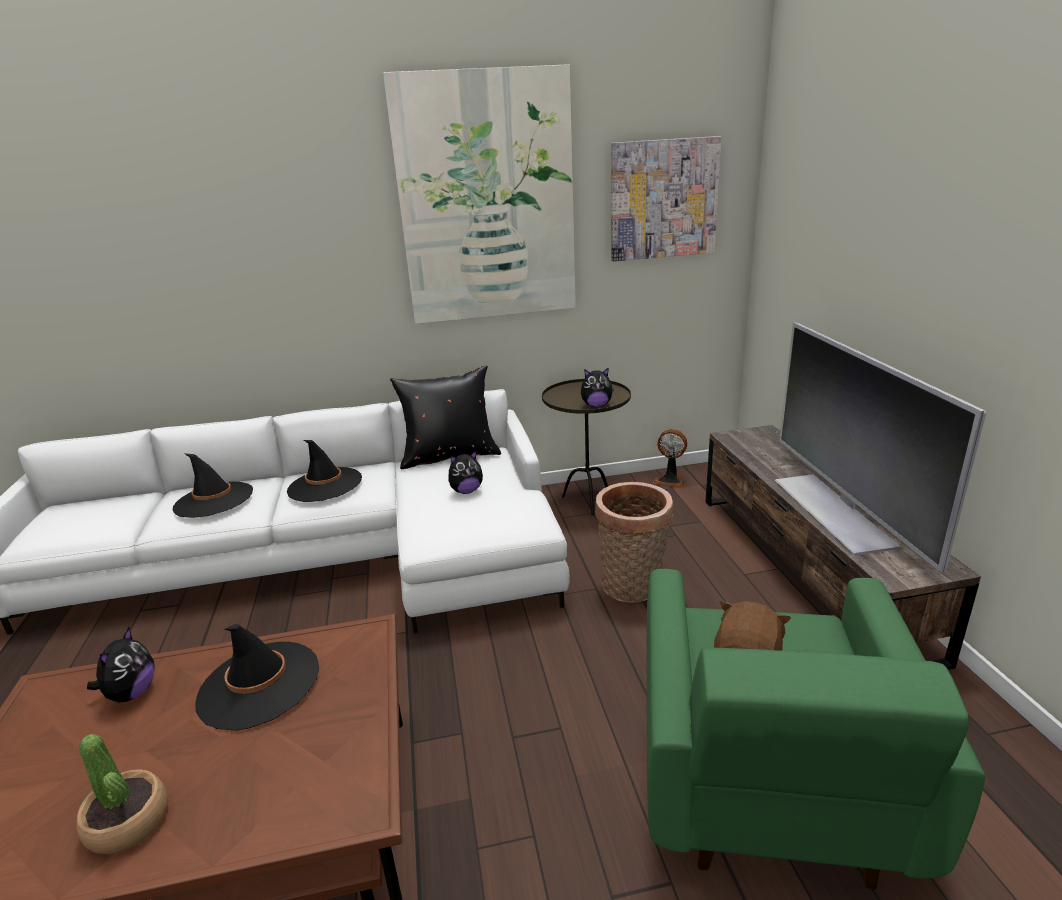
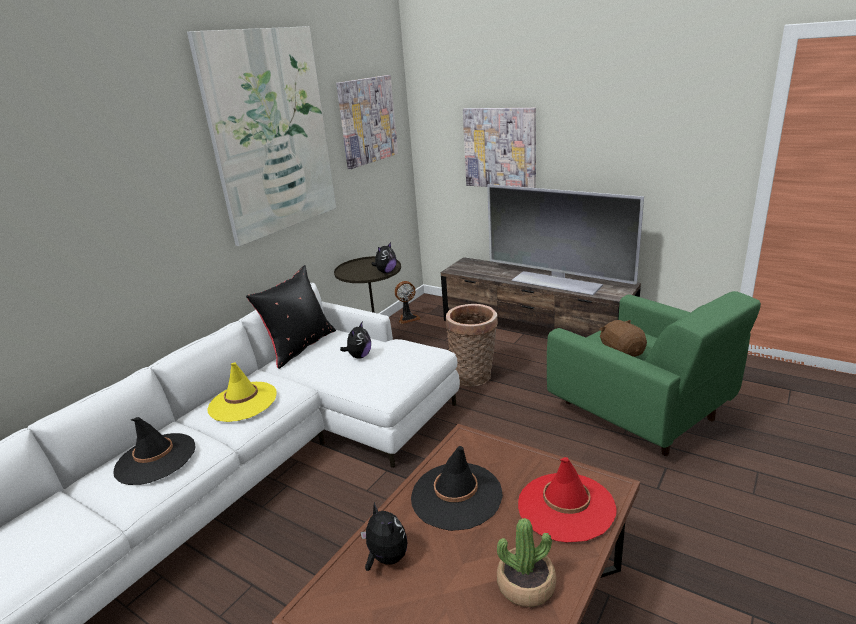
camera: 45 degrees left, 0 degrees up
(291, 784) = (565, 506): none -> red hat
(325, 485) = (242, 402): black hat -> yellow hat
(840, 268) = (500, 148): none -> picture

